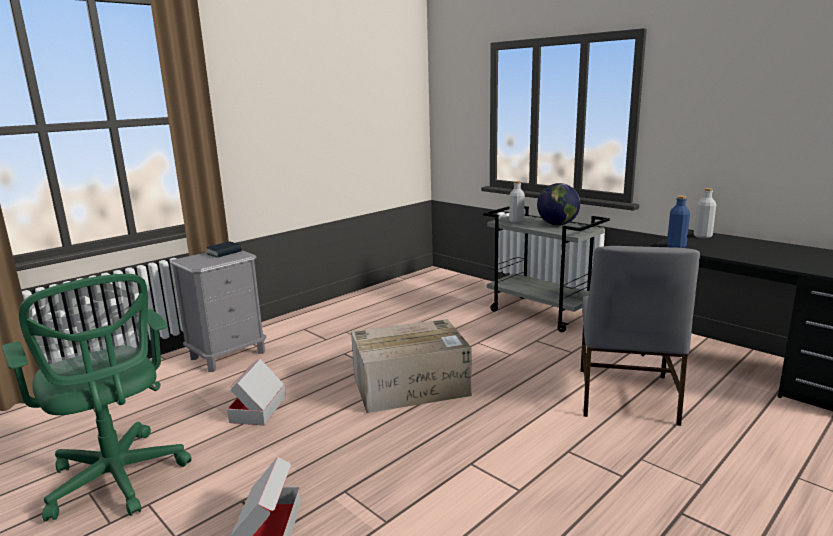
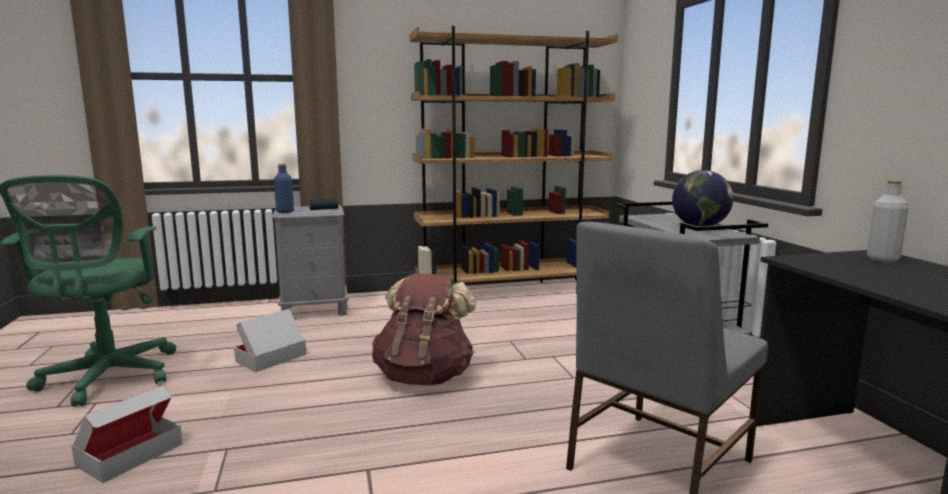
camera: 30 degrees right, 5 degrees down
(376, 296) = (510, 291): none -> brown bookcase
(412, 385) = (424, 377): cardboard box -> brown backpack
(516, 221) = (654, 218): grey bottle -> none
(676, 246) = (804, 262): blue bottle -> blue bottle (285, 211)

